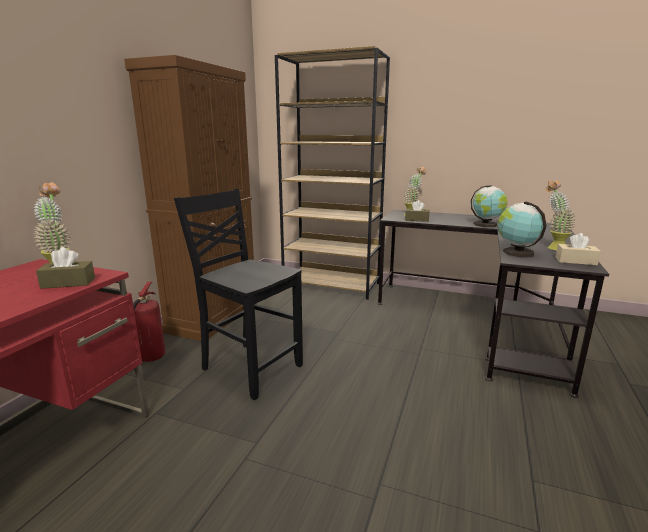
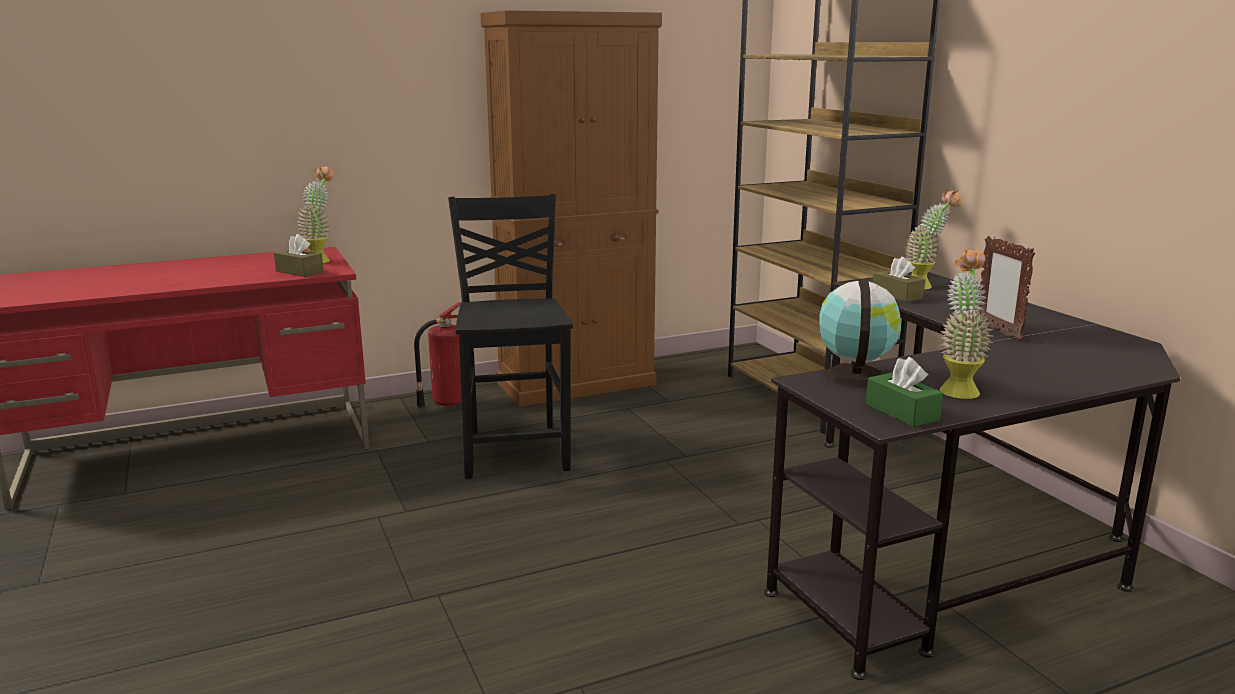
camera: 45 degrees right, 0 degrees up
(486, 225) = (998, 331): globe -> picture frame
(575, 261) = (901, 412): beige tissue box -> green tissue box

